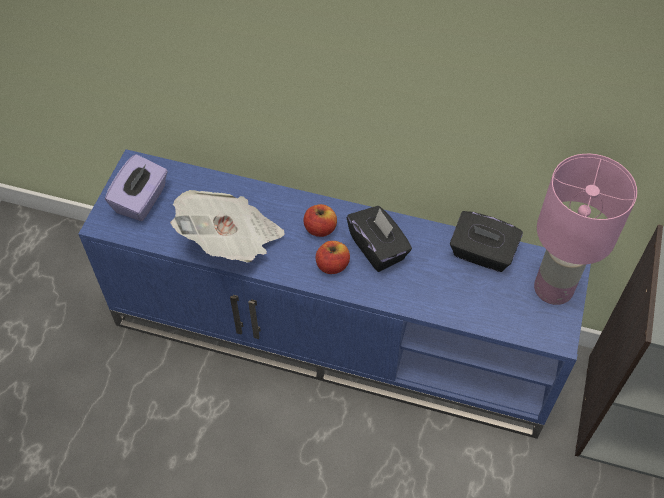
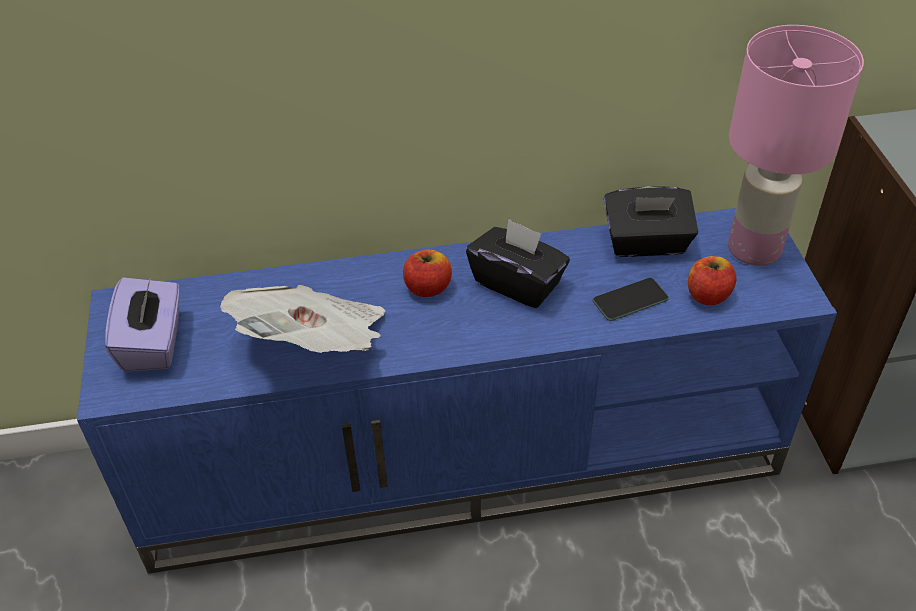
camera: 25 degrees left, 10 degrees down
(332, 265) = (472, 323): apple -> apple (707, 295)
(442, 291) = (630, 300): none -> phone

